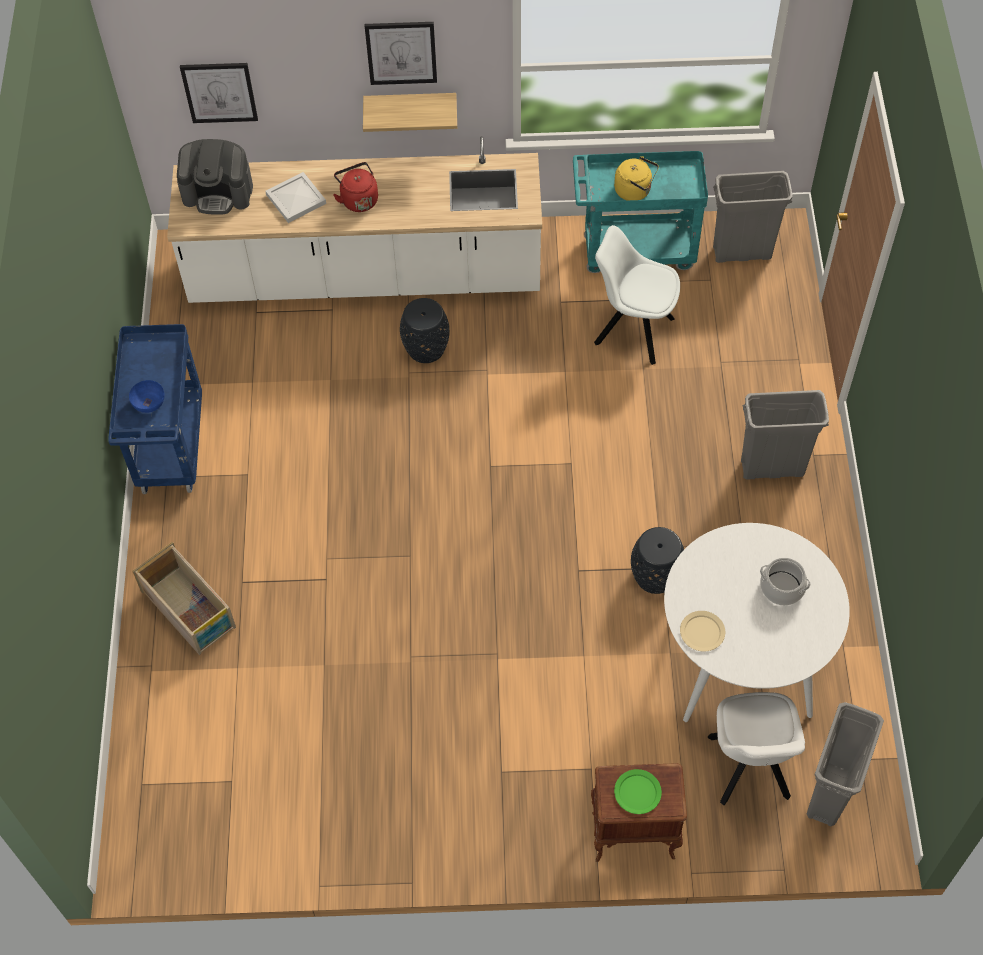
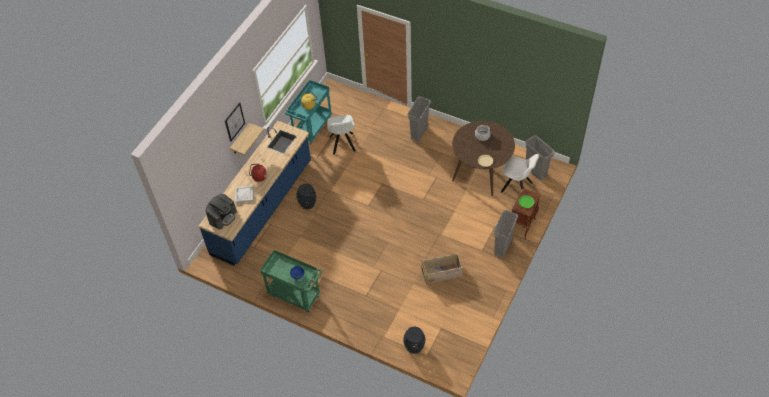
camera: 60 degrees left, 5 degrees down
(171, 452) = (296, 297): blue cart -> green cart
(189, 609) = (367, 315): crate -> crate (442, 273)
(219, 92) = (196, 186): picture -> none
(365, 276) = (263, 208): white counter -> blue counter
(633, 331) = (342, 144): white chair -> white chair turned 60 degrees counterclockwise
(655, 576) = (438, 180): black stool -> black stool (414, 346)
(741, 253) = (333, 102): grey trash can -> grey trash can (502, 247)
(741, 661) = (481, 172): white dining table -> brown dining table

